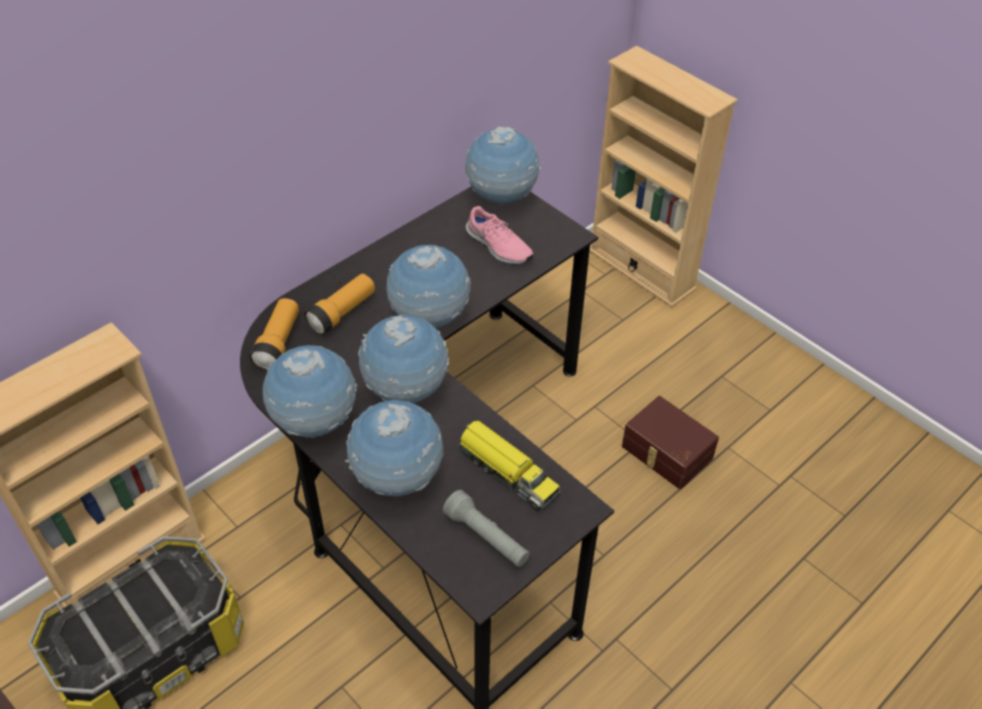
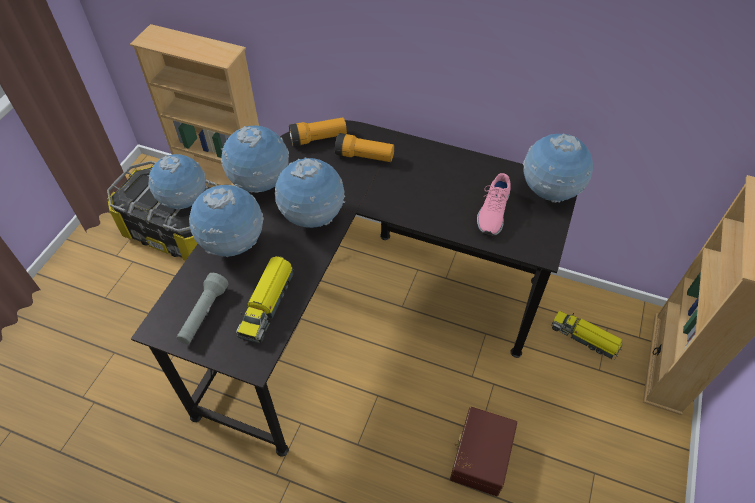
camera: 65 degrees right, 5 degrees up
(429, 319) = (389, 203): globe -> globe (185, 202)
(583, 312) = (585, 338): none -> toy truck

